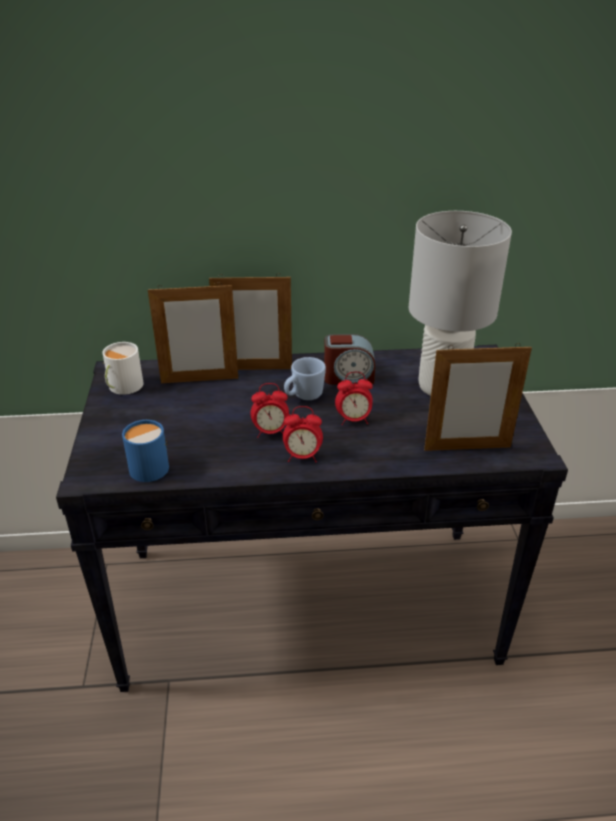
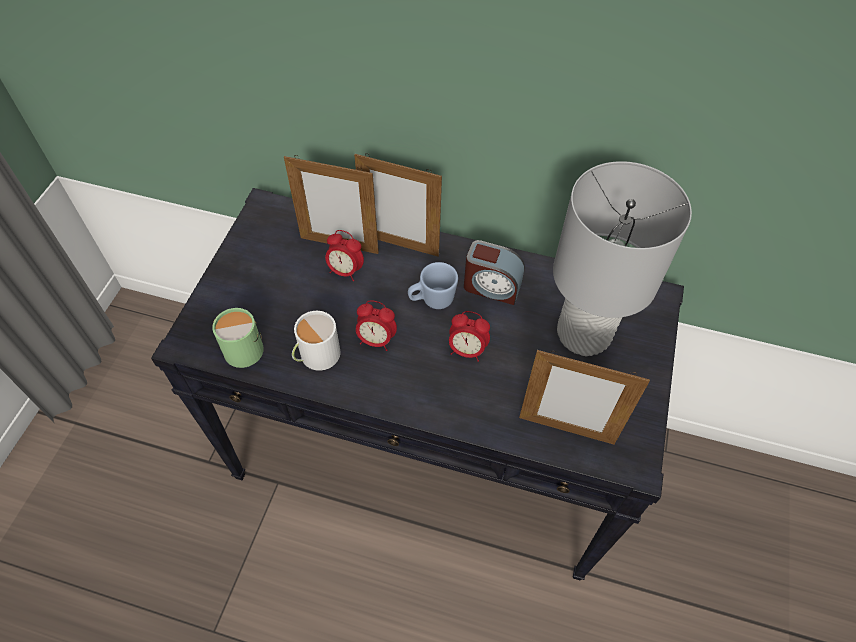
camera: 20 degrees right, 20 degrees up
(123, 386) = (263, 232): white mug -> white mug (316, 355)
(147, 466) = (244, 346): blue mug -> green mug
(302, 456) = (392, 384): alarm clock -> alarm clock (345, 271)

